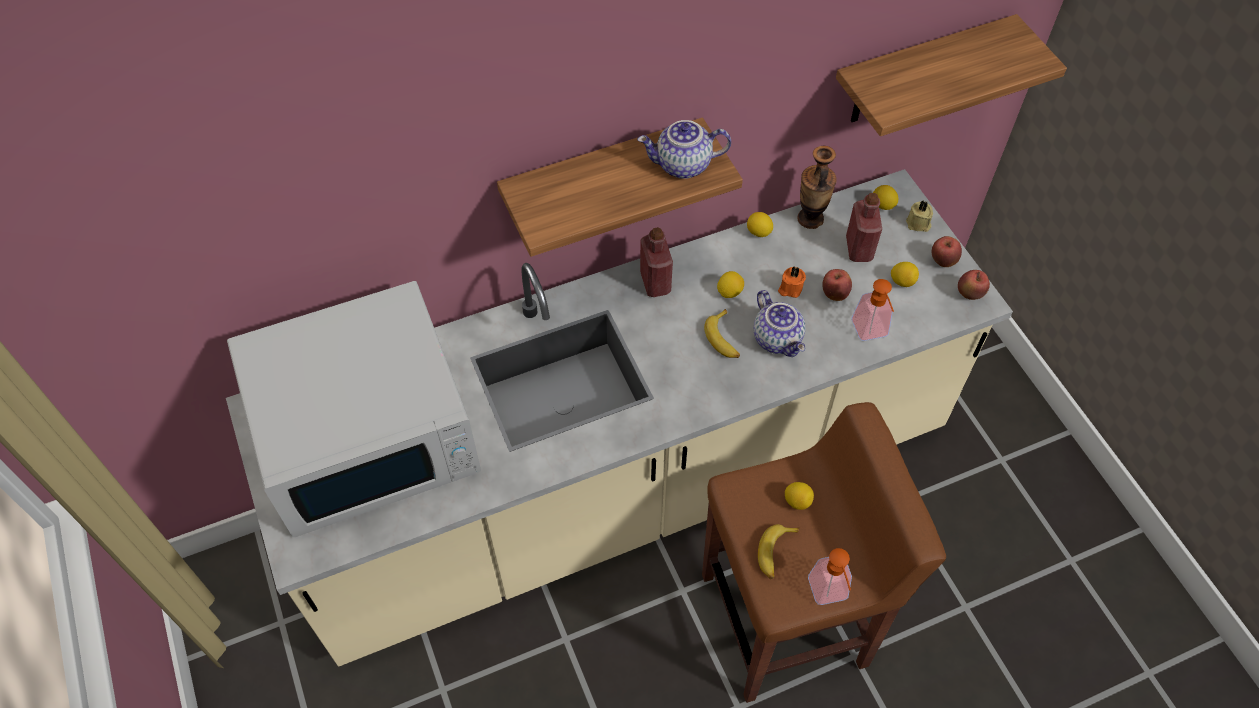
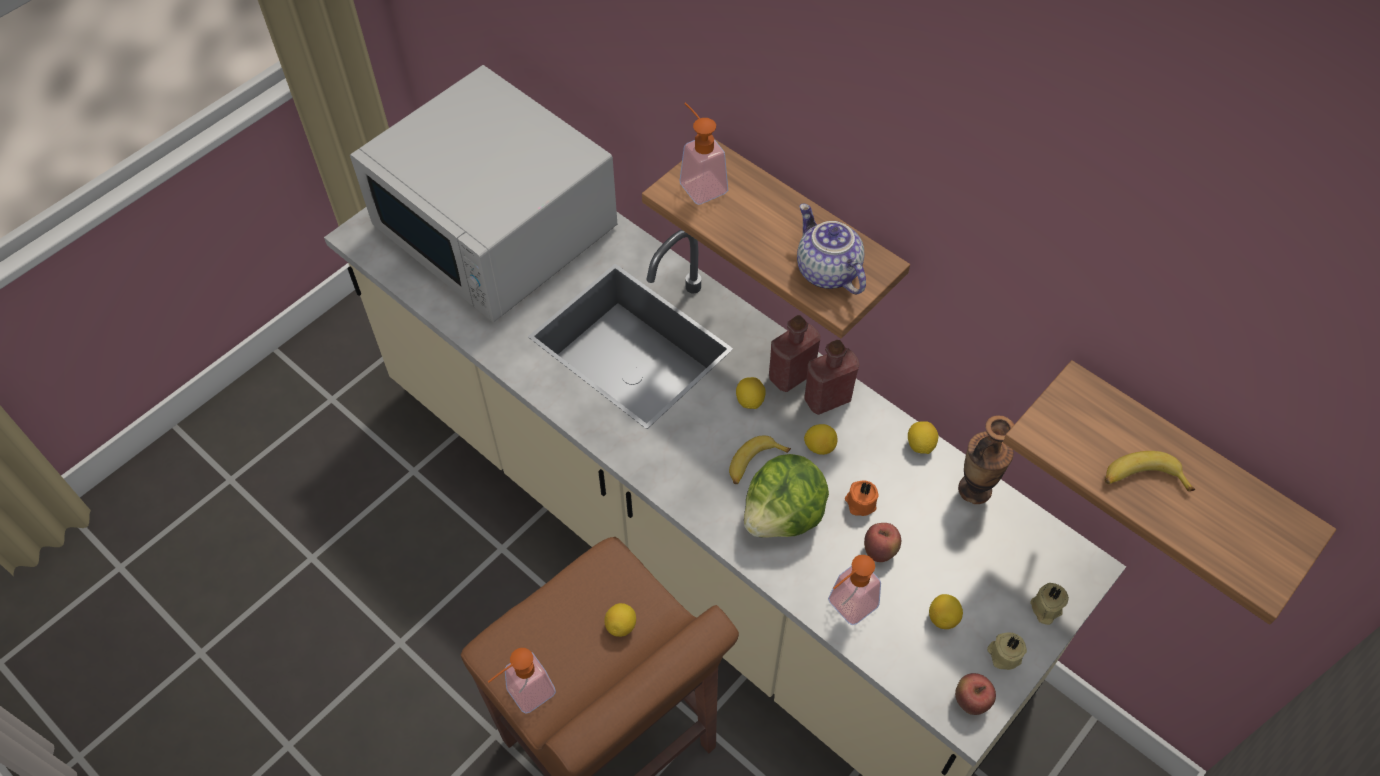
camera: 65 degrees right, 0 degrees up
(543, 207) = (699, 182): none -> soap dispenser
(775, 553) = (550, 626): banana -> banana (1142, 479)
(778, 339) = (784, 516): teapot -> lettuce
(859, 249) = (963, 555): red bottle -> red bottle (827, 399)
(882, 205) = (1048, 560): lemon -> lemon (750, 401)
(942, 261) = (1004, 655): apple -> beige candle

